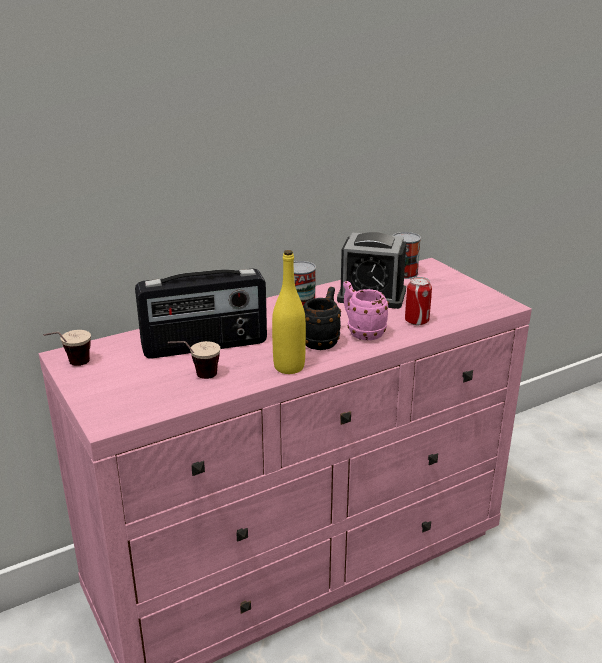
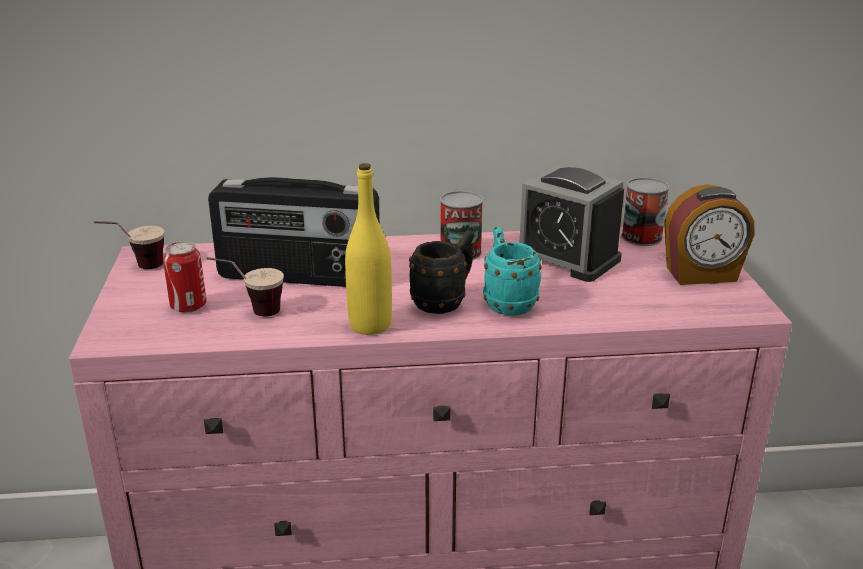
camera: 25 degrees right, 0 degrees up
(361, 332) = (506, 302): pink mug -> turquoise mug
(416, 321) = (597, 304): can -> can (188, 306)
(460, 290) = (702, 275): none -> alarm clock

